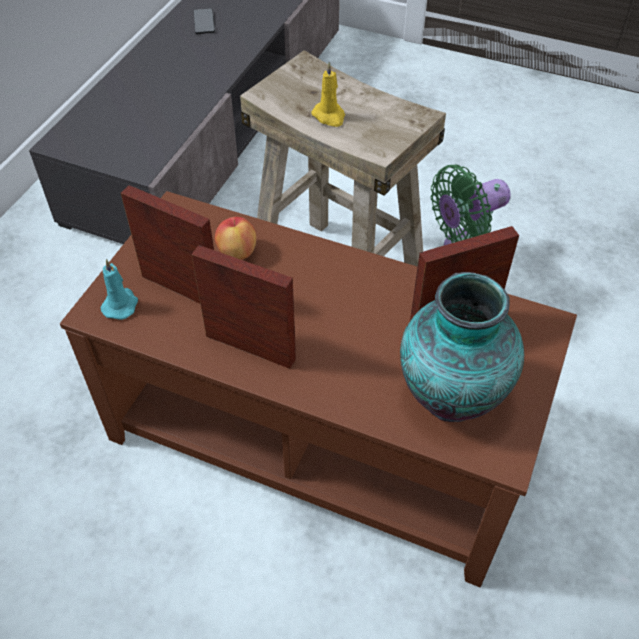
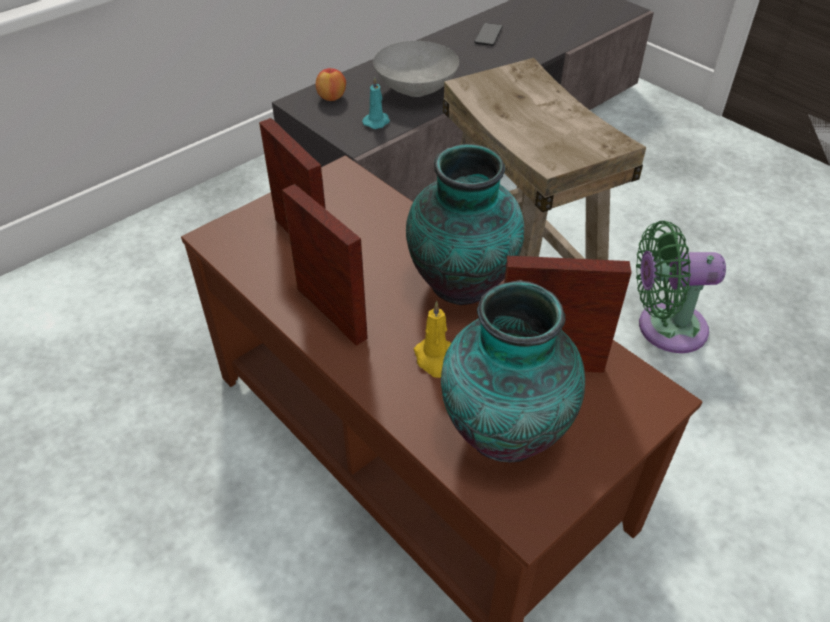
camera: 25 degrees right, 5 degrees down
(121, 304) = (241, 237): turquoise candle -> turquoise candle (377, 122)
(166, 99) = (414, 90): none -> grey bowl
(237, 252) = (374, 225): apple -> apple (331, 97)
(329, 116) = (522, 121): yellow candle -> yellow candle (435, 359)
(346, 283) = (462, 286): none -> vase

